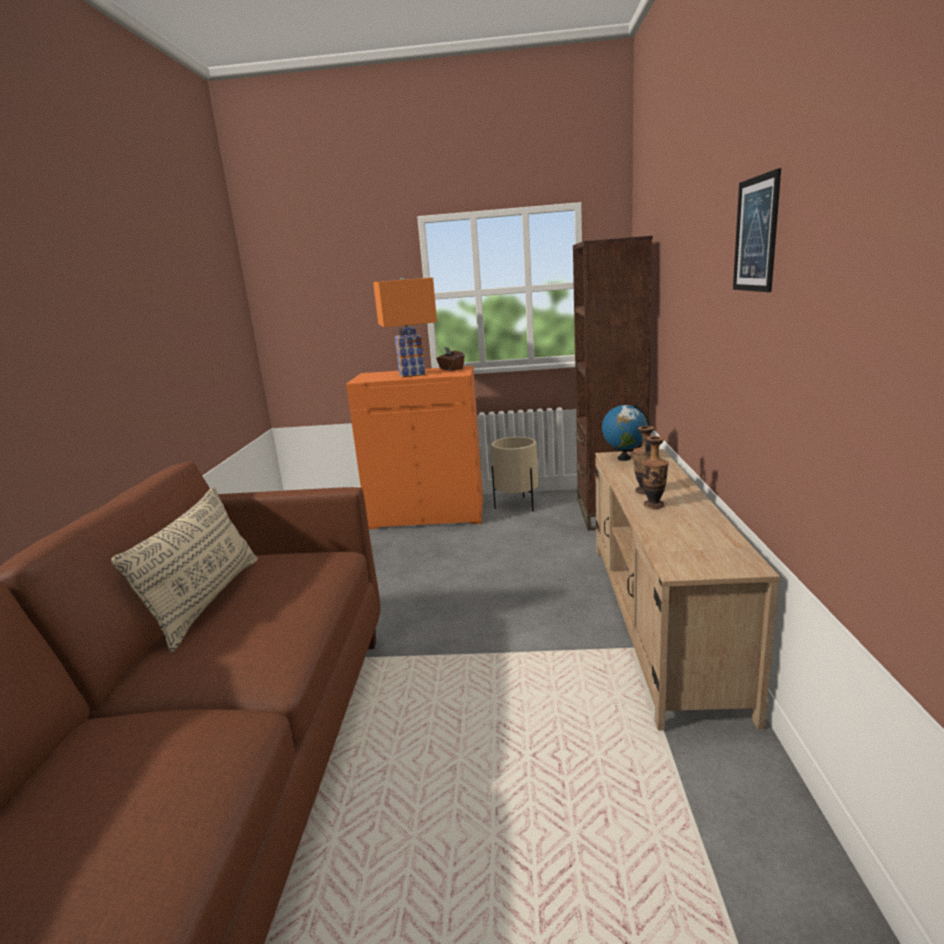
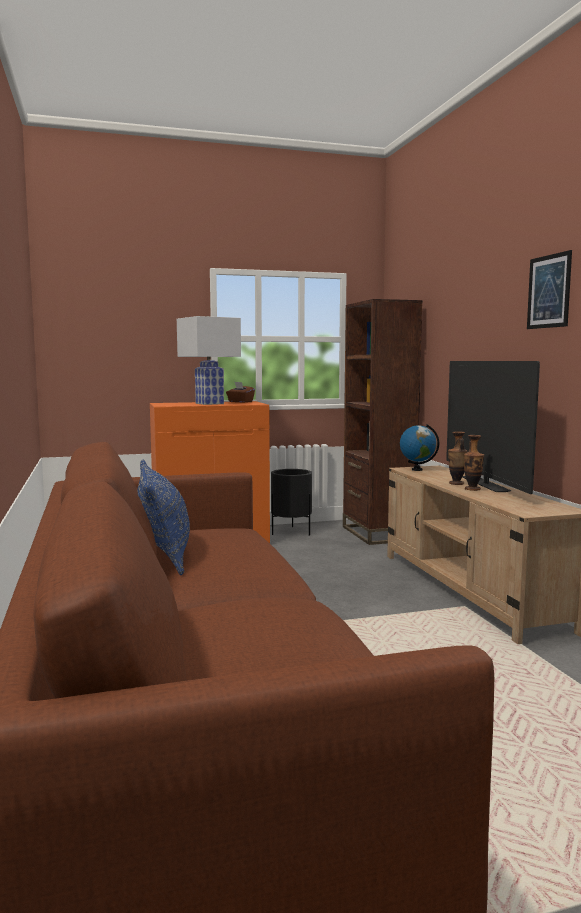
camera: 20 degrees left, 10 degrees down
(207, 600) = (163, 552): beige pillow -> blue pillow
(411, 374) = (209, 404): orange table lamp -> white table lamp
(517, 505) = (291, 532): beige planter -> black planter
(681, 494) = (484, 484): none -> television

